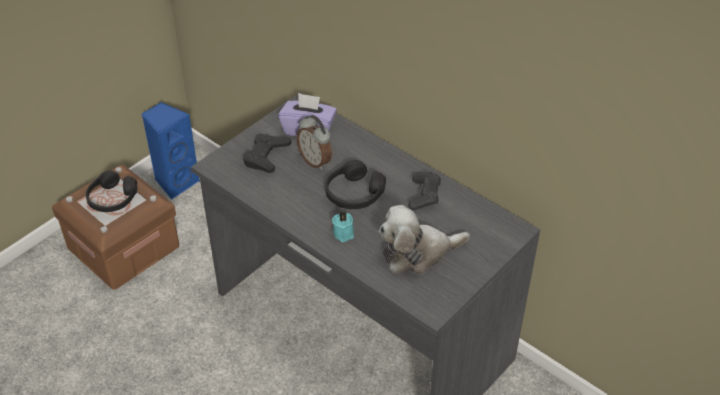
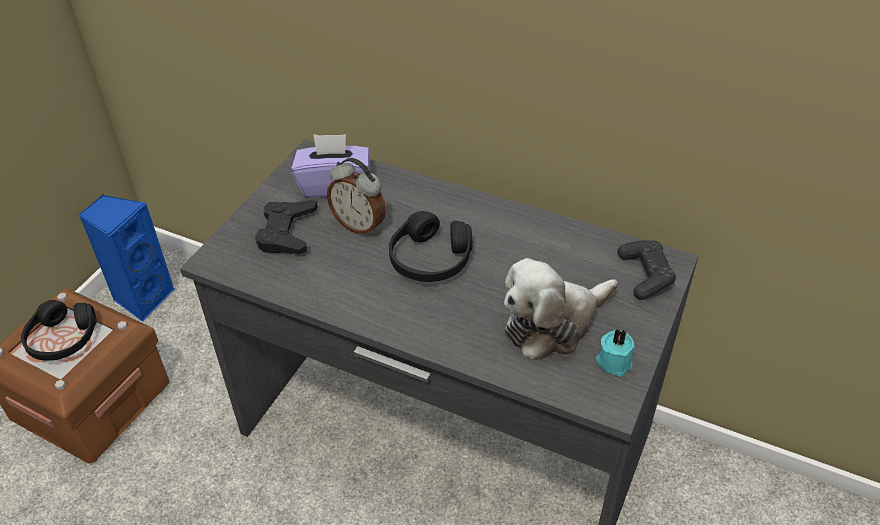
camera: 15 degrees left, 0 degrees up
(344, 233) = (438, 317): turquoise candle -> turquoise candle (614, 361)
(424, 196) = (527, 242): black game controller -> black game controller (645, 275)

